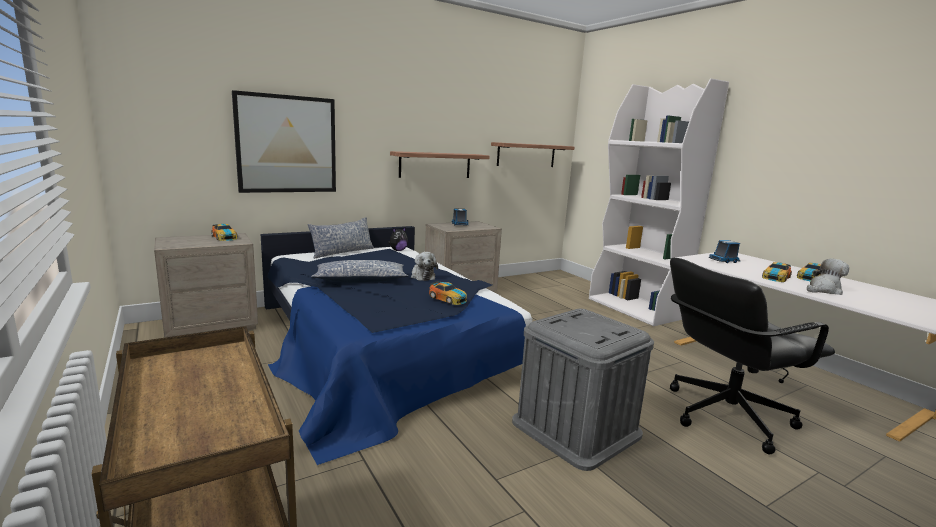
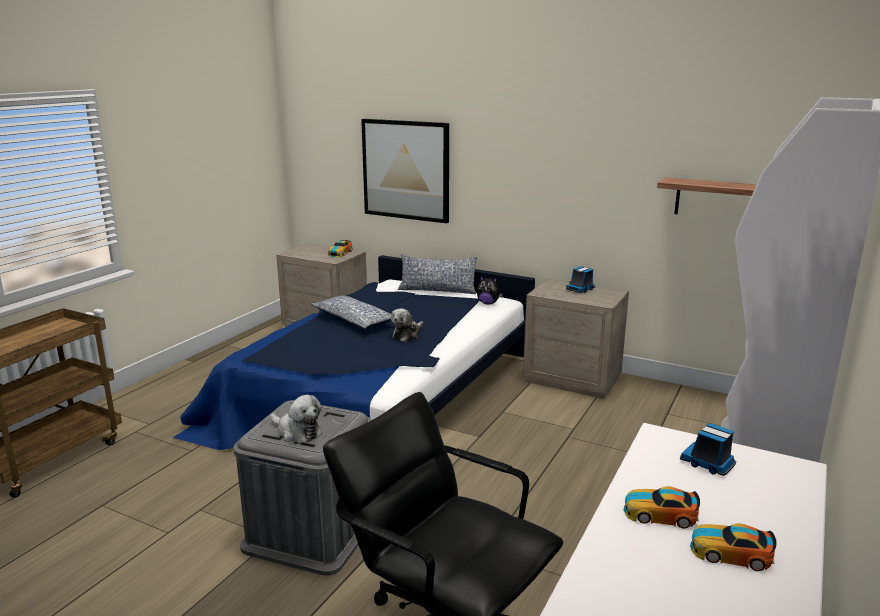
camera: 60 degrees right, 5 degrees up
(435, 165) = (571, 204): shelf -> none
(448, 298) = (349, 360): toy car -> none
(823, 290) = (636, 561): plush toy -> plush toy (297, 432)

